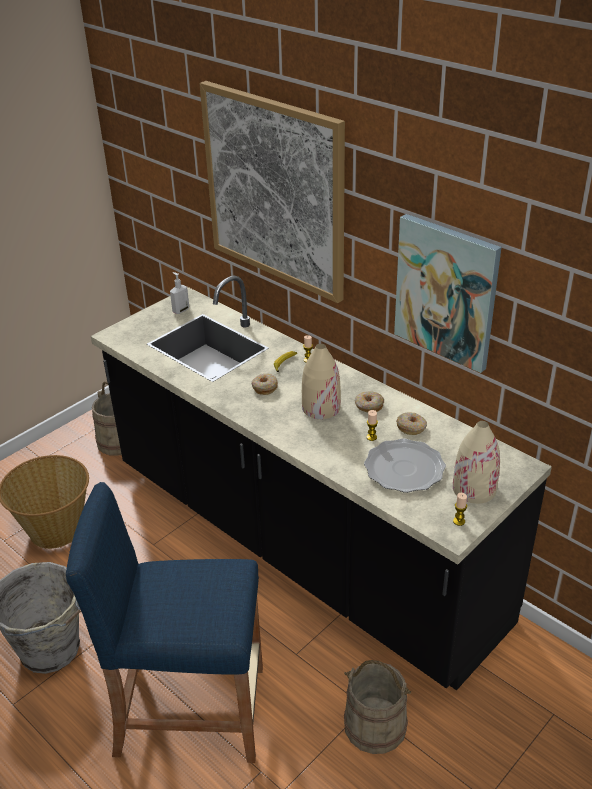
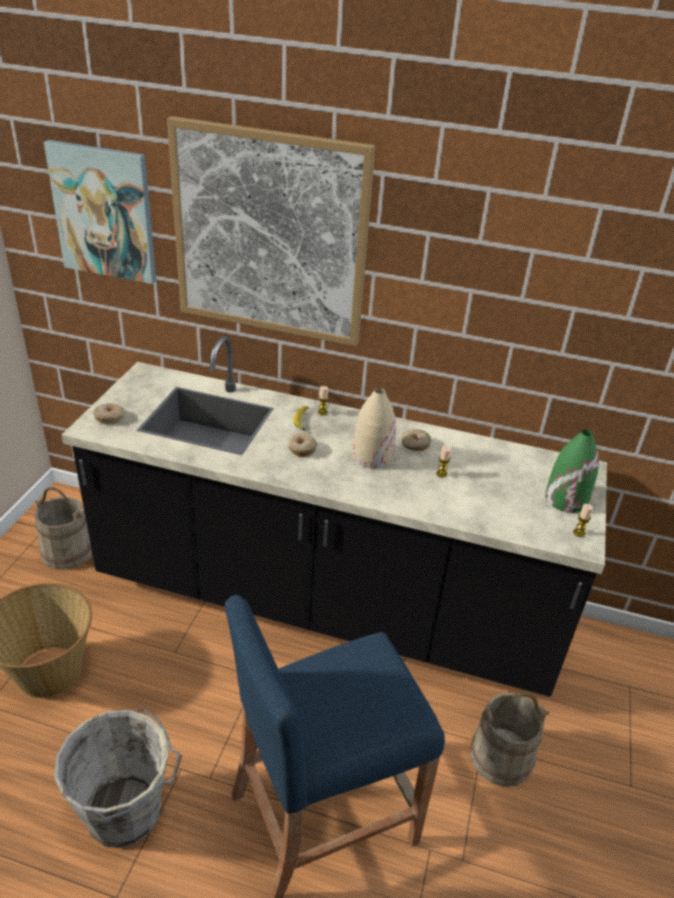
camera: 30 degrees left, 0 degrees up
(180, 310) = (148, 387): soap dispenser -> none
(403, 468) = (493, 496): plate -> none
(411, 427) = (468, 456): donut -> donut (110, 417)
(446, 292) = (494, 313): picture -> picture (104, 212)
(474, 488) = (566, 499): beige vase -> green vase

